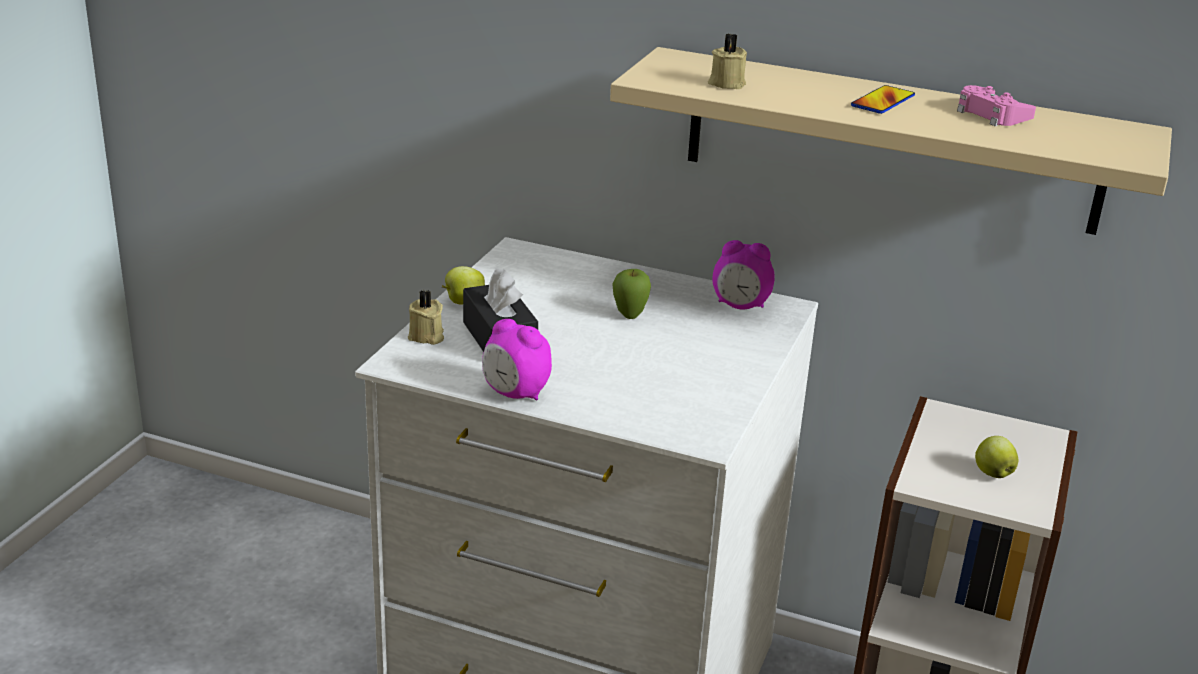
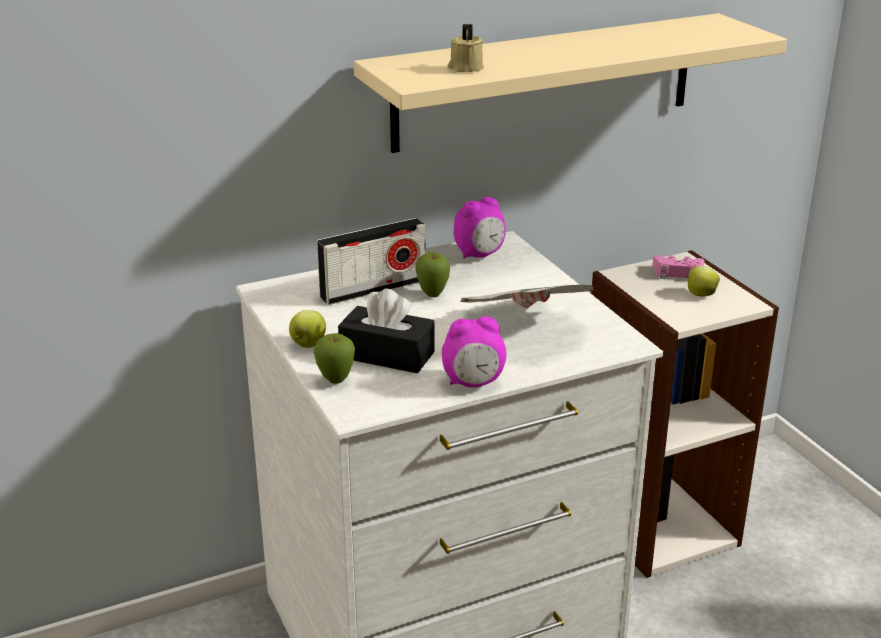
camera: 45 degrees left, 0 degrees up
(426, 336) = (336, 381): beige candle -> apple
(595, 288) = (373, 288): none -> radio
(647, 379) = (524, 328): none -> newspaper
(883, 101) = (571, 47): phone -> none
(991, 115) = (637, 35): pink game controller -> pink game controller (678, 273)

